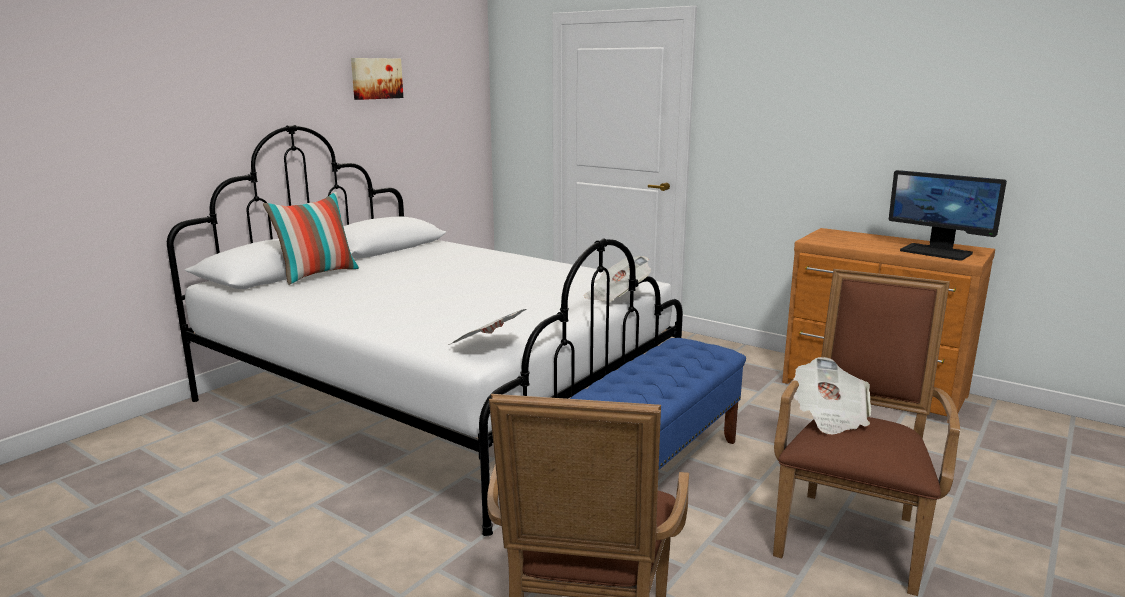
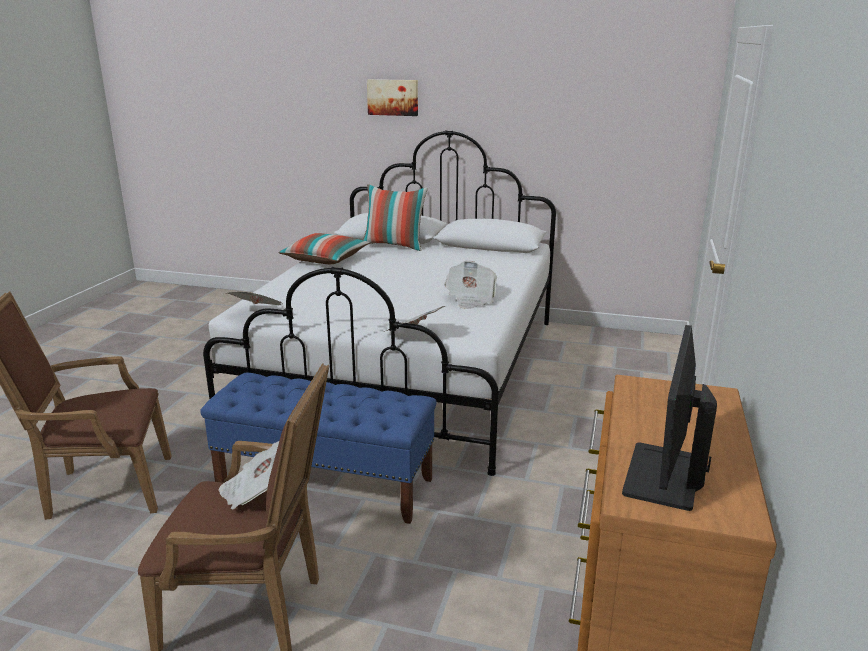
camera: 70 degrees right, 5 degrees up
(318, 305) = (325, 260): none -> pillow
(376, 78) = (549, 96): picture -> picture (393, 97)
(542, 271) = (470, 299): none -> newspaper

